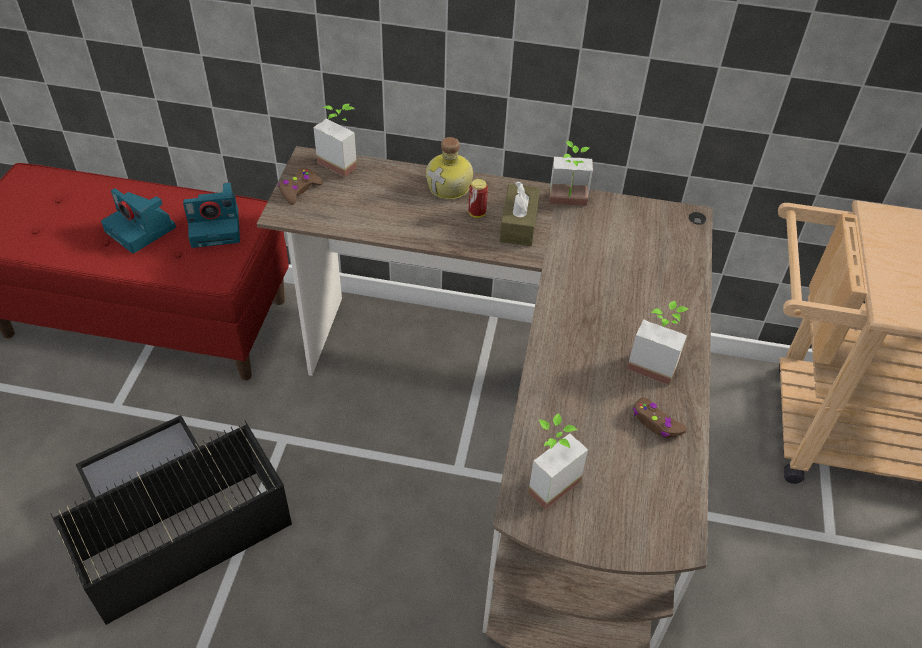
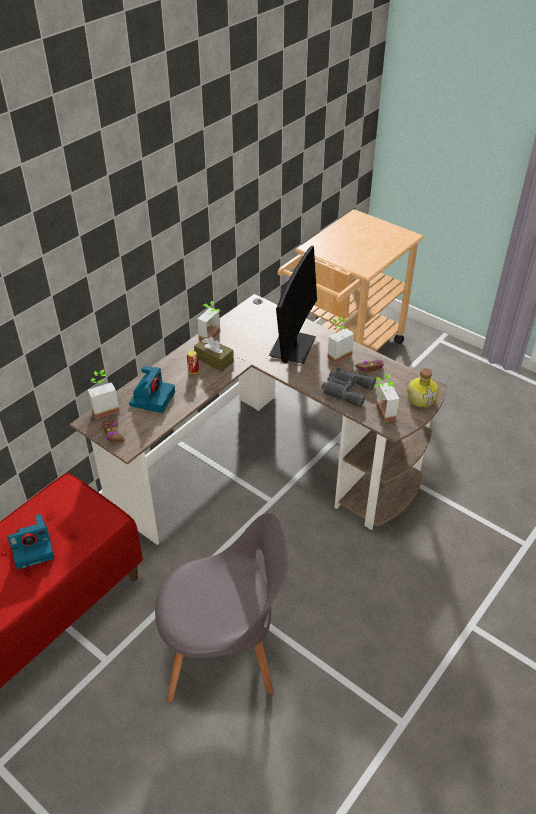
camera: 60 degrees left, 5 degrees down
(173, 525) = (224, 651): black storage box -> grey chair
(216, 227) = (65, 507): camera -> camera (152, 398)
(450, 187) = (164, 373): bottle -> bottle (421, 398)
(572, 408) = (345, 389): none -> grey binoculars
(623, 300) = (292, 347): none -> monitor

